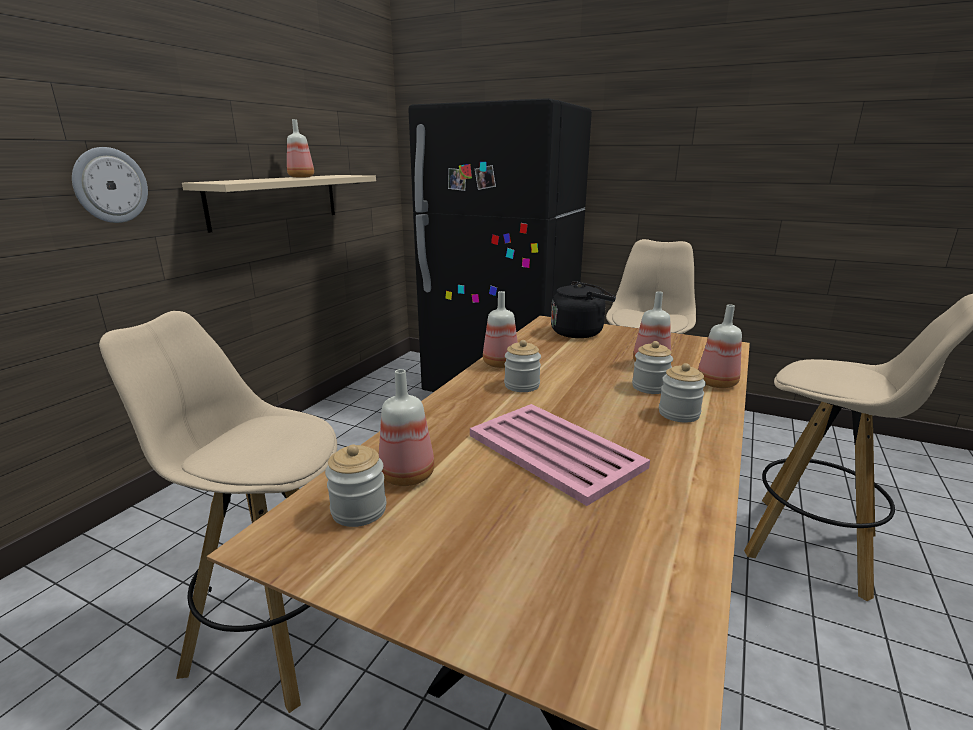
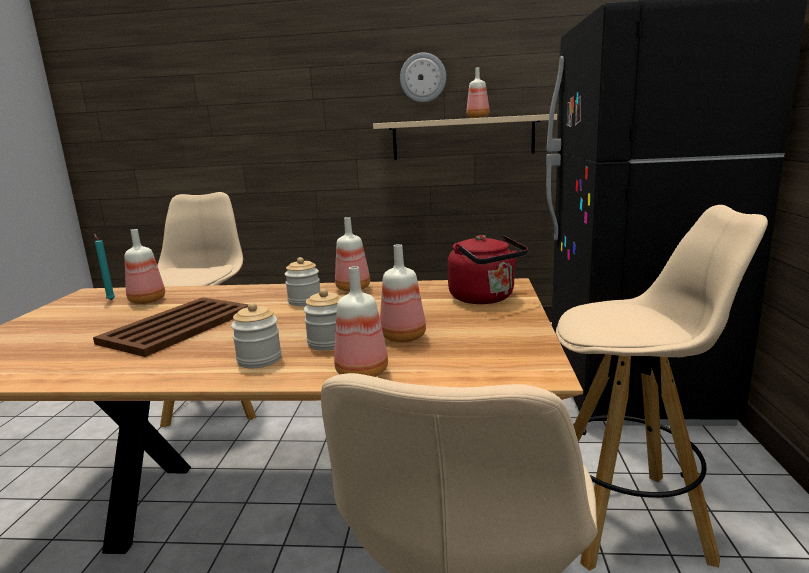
camera: 70 degrees right, 5 degrees down
(110, 185) = (331, 125): wall clock -> wall clock (423, 77)
(359, 510) = (110, 300): jar -> turquoise candle
(555, 452) = (176, 327): pink tray -> brown tray
(580, 332) = (485, 298): black kettle -> red kettle

